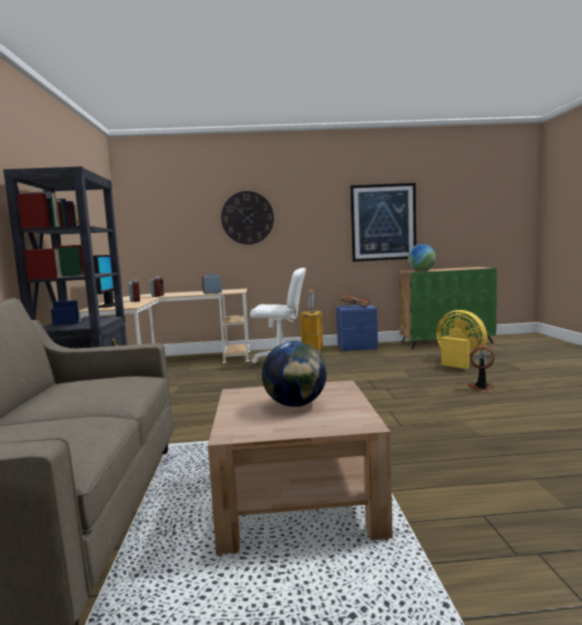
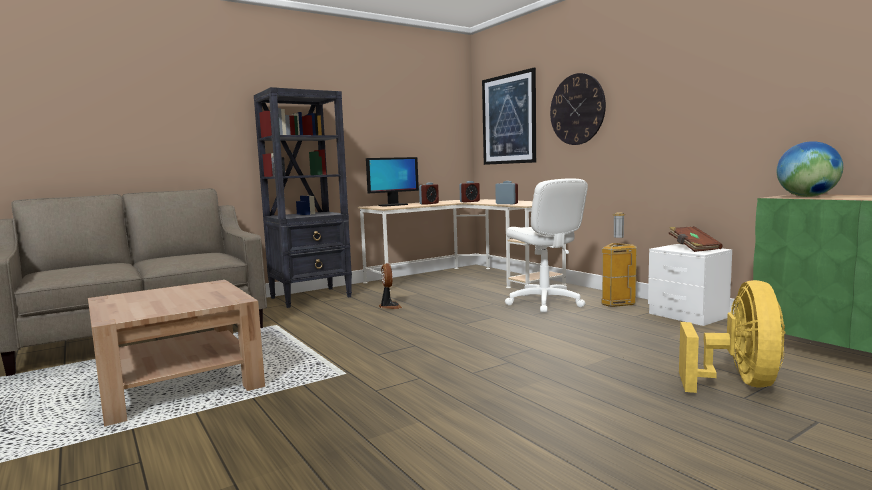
camera: 60 degrees right, 0 degrees up
(295, 405) = (173, 298): globe -> none
(357, 347) = (687, 315): blue nightstand -> white nightstand
(383, 222) = (773, 101): picture -> picture (508, 119)
(481, 388) = (596, 417): fan -> fan (389, 306)

